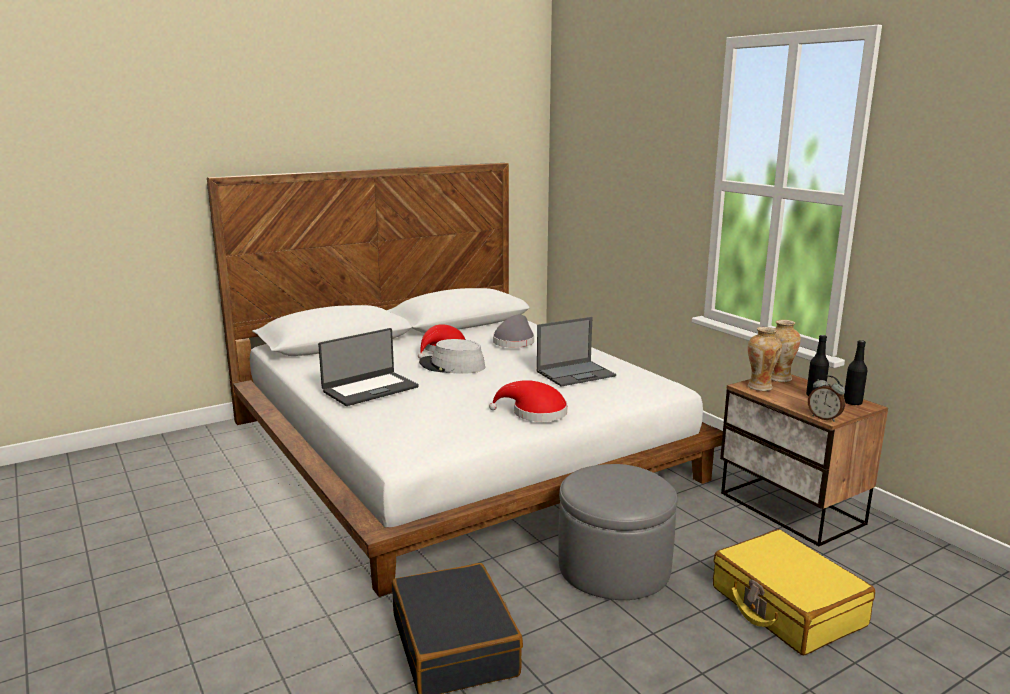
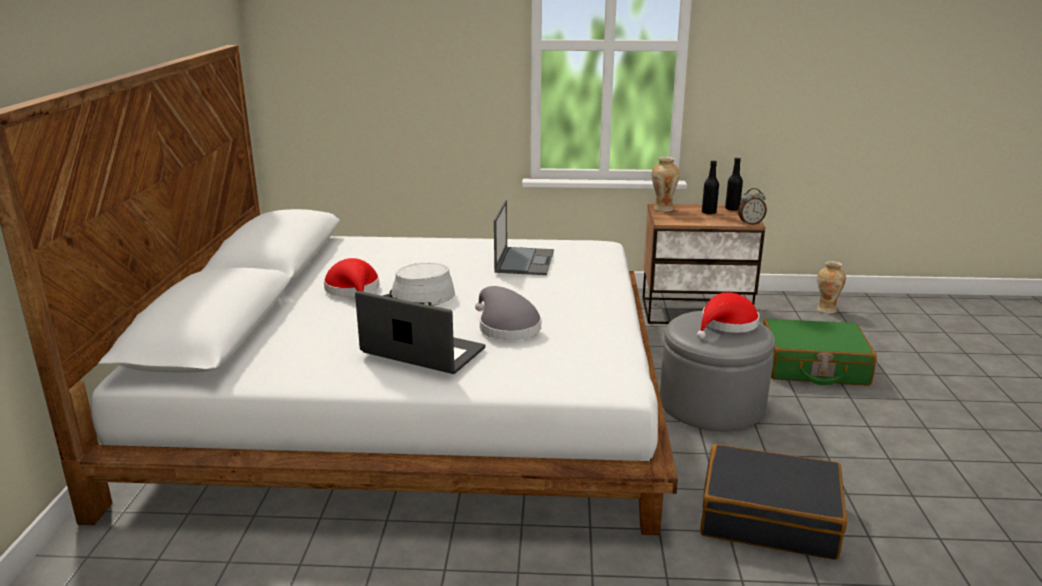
camera: 55 degrees left, 5 degrees up
(370, 389) = (422, 352): laptop -> laptop turned 60 degrees counterclockwise
(514, 341) = (395, 257): grey hat -> grey hat (506, 327)
(535, 413) = (592, 302): red hat -> red hat (726, 325)
(760, 387) = (673, 218): vase -> vase (826, 310)
(786, 606) = (813, 366): yellow suitcase -> green suitcase

